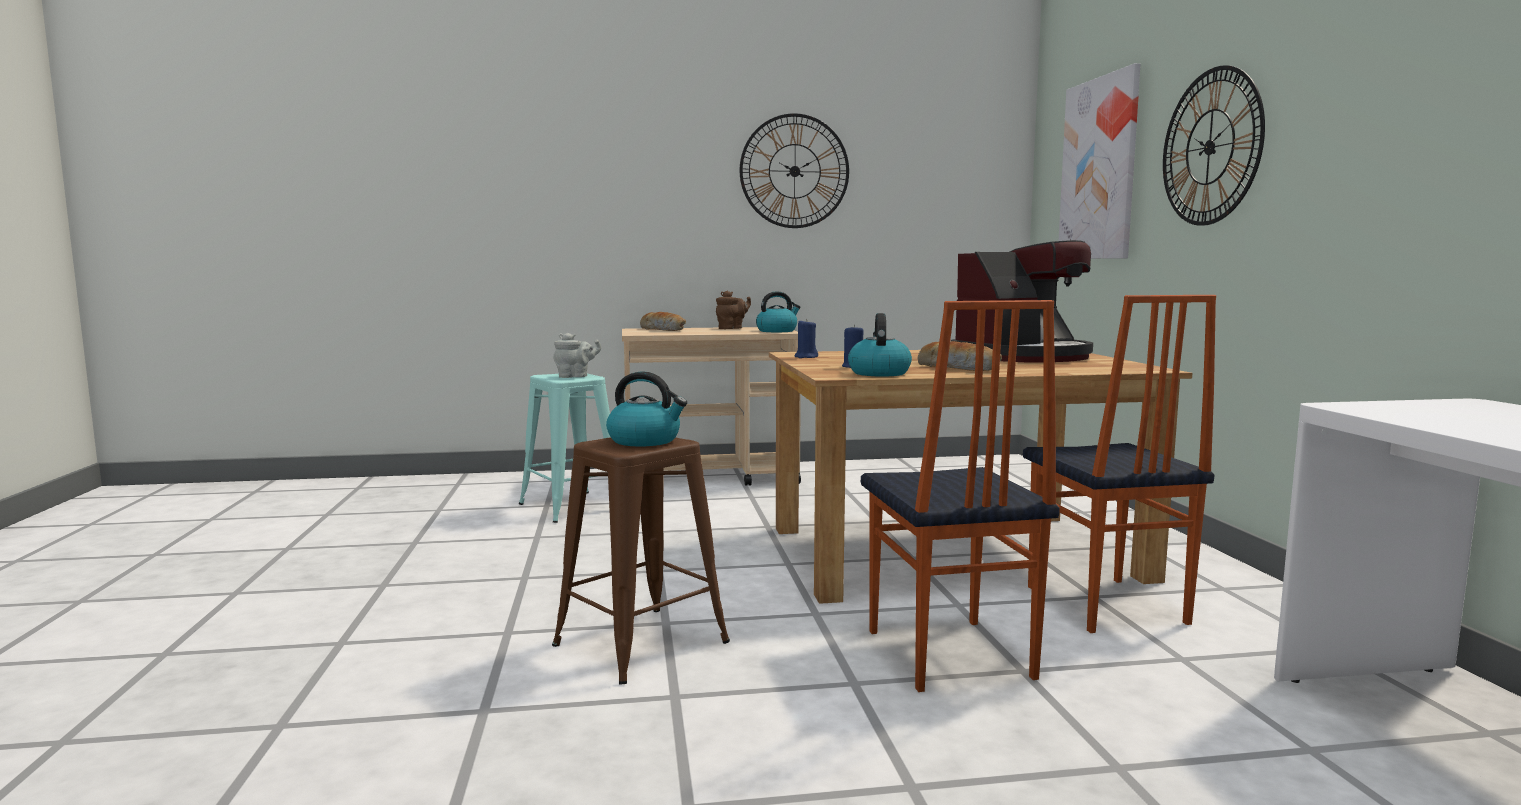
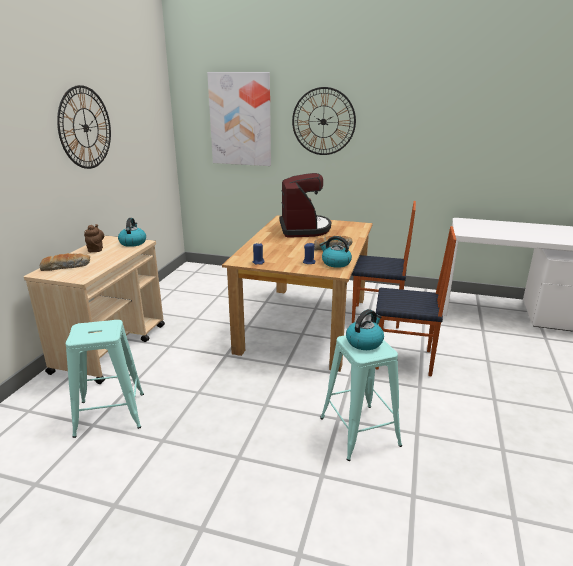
camera: 65 degrees left, 15 degrees up
(575, 377) = (102, 328): grey teapot -> none
(641, 644) = (359, 431): brown stool -> turquoise stool

